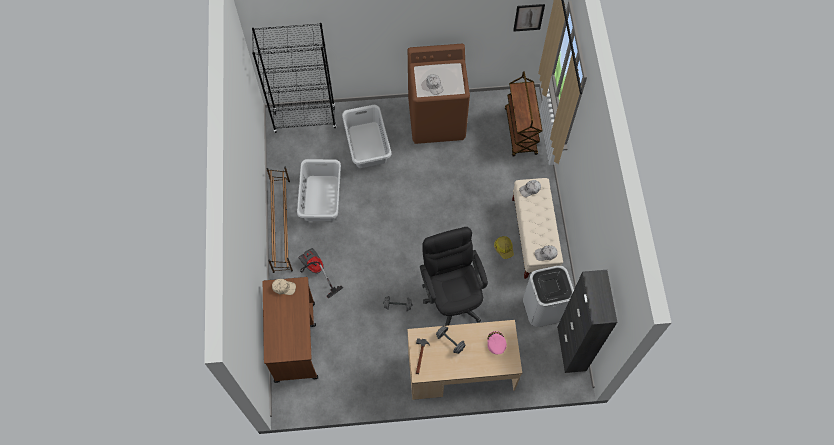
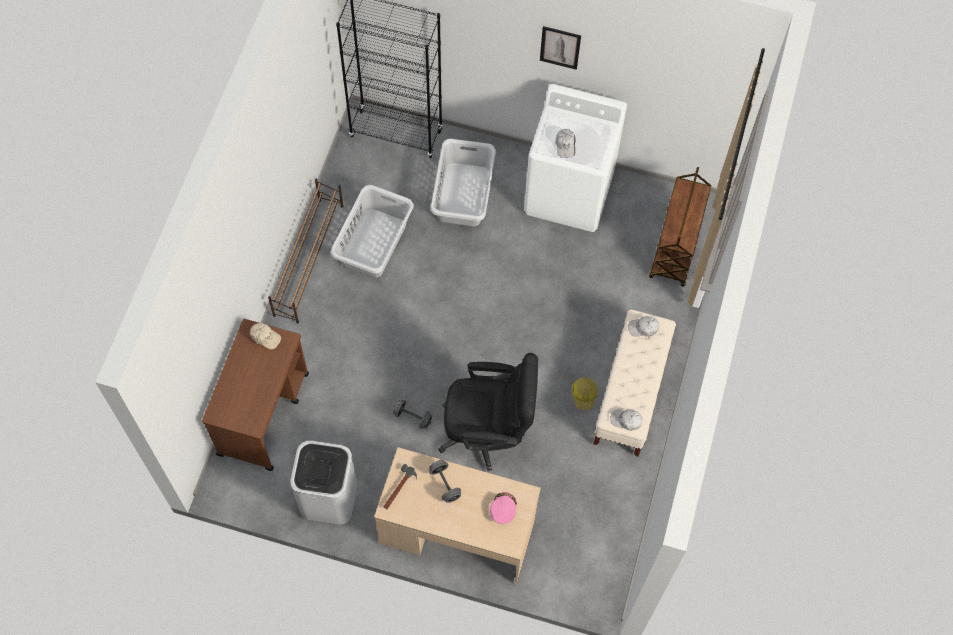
camera: 20 degrees right, 0 degrees up
(316, 271) = (327, 334): vacuum cleaner -> none
(437, 120) = (569, 193): brown washing machine -> white washing machine
(452, 296) = (488, 432): black office chair -> black office chair turned 90 degrees clockwise
(528, 17) = (722, 96): picture -> picture (560, 47)
(543, 308) = (602, 492): white trash can -> white trash can (328, 497)
(571, 348) = (616, 559): black cabinet -> none

